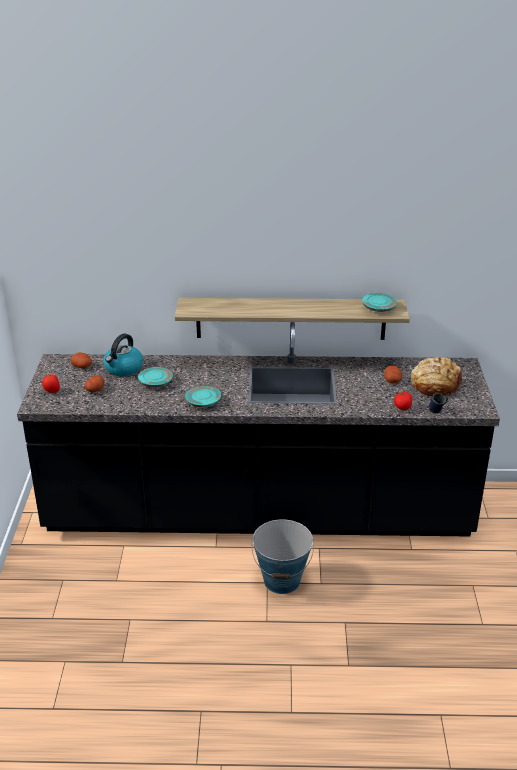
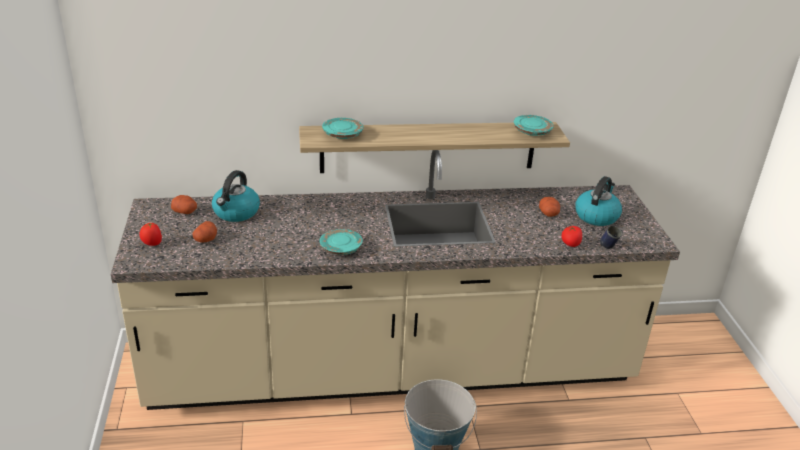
camera: 10 degrees left, 0 degrees up
(156, 382) = (278, 227): turquoise plate -> turquoise plate (342, 134)
(258, 514) = (392, 371): black counter -> beige counter
(435, 384) = (596, 216): bread -> kettle

